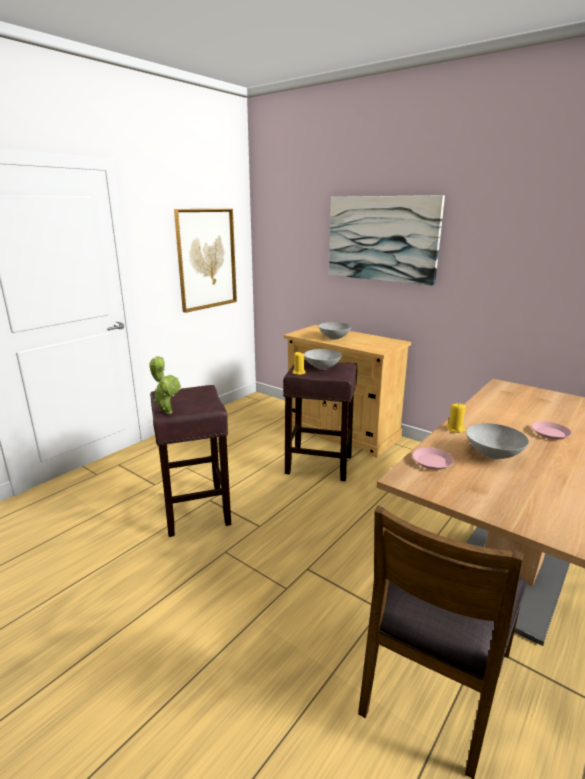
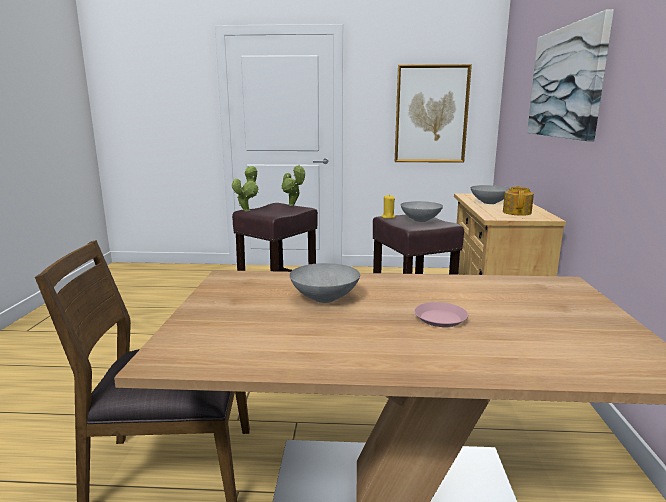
camera: 55 degrees right, 5 degrees down
(184, 389) = (293, 205): none -> potted plant
(374, 342) = (517, 212): none -> teapot
(432, 462) = (272, 280): pink plate -> none
(455, 429) = (365, 278): yellow candle -> none

